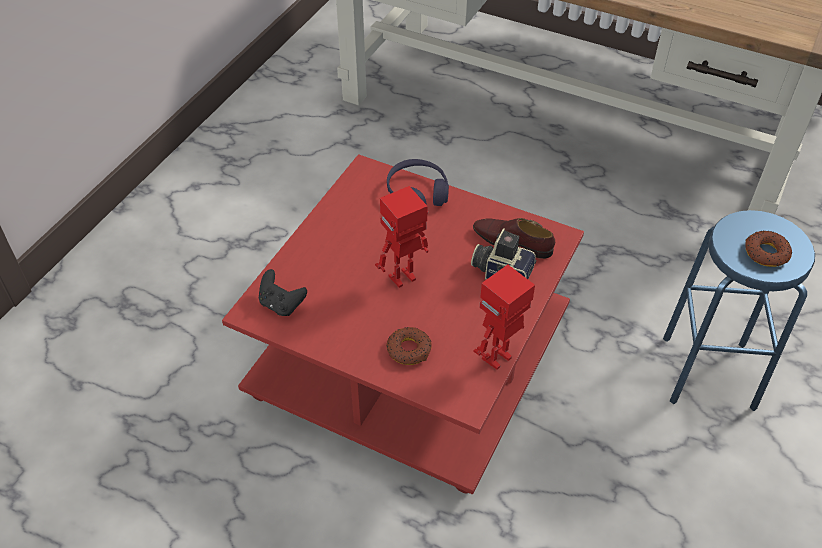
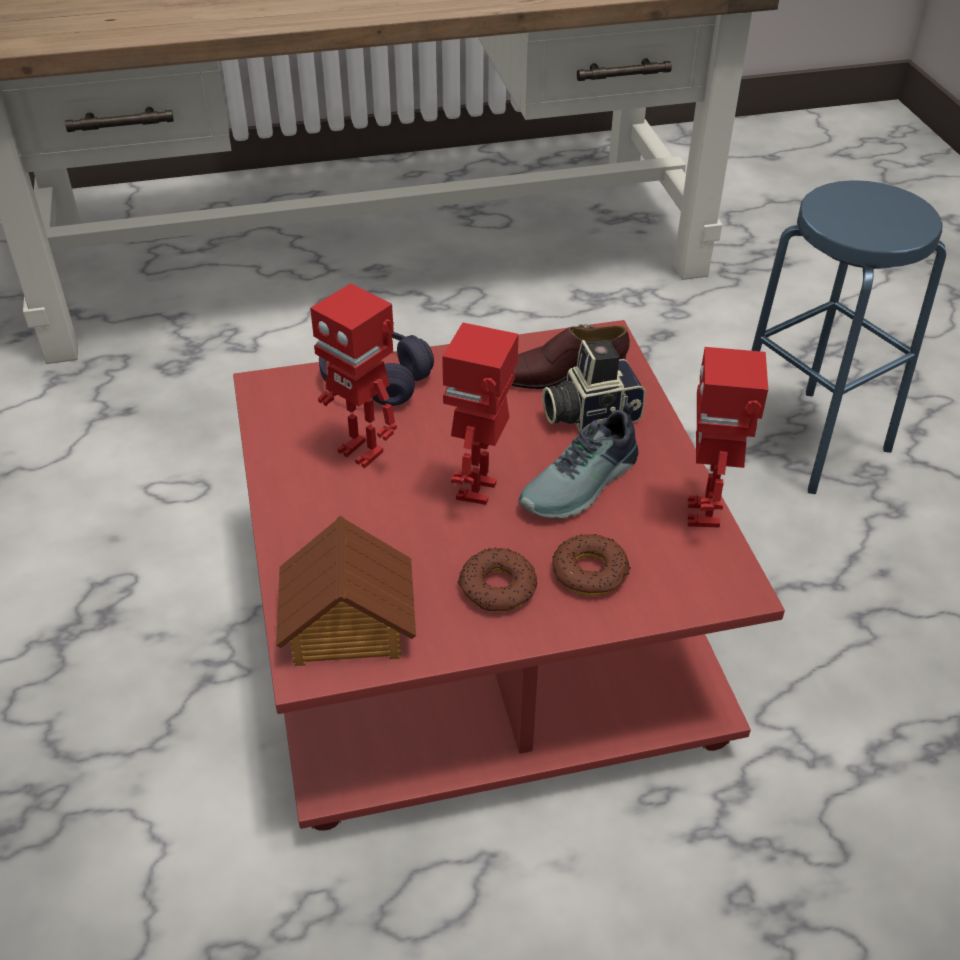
camera: 40 degrees left, 5 degrees down
(281, 304) = (347, 625): black game controller -> toy house
(373, 227) = (363, 451): none -> toy robot
(455, 306) = (583, 484): none -> shoe
(766, 253) = (884, 220): donut -> donut (497, 587)

